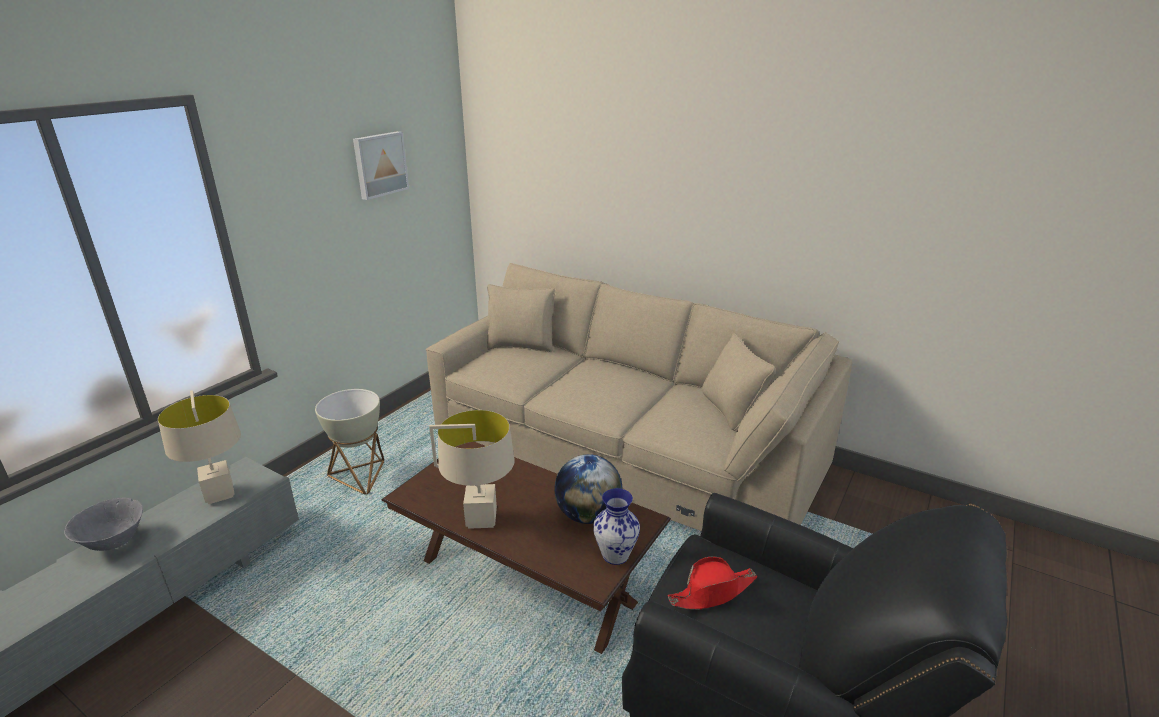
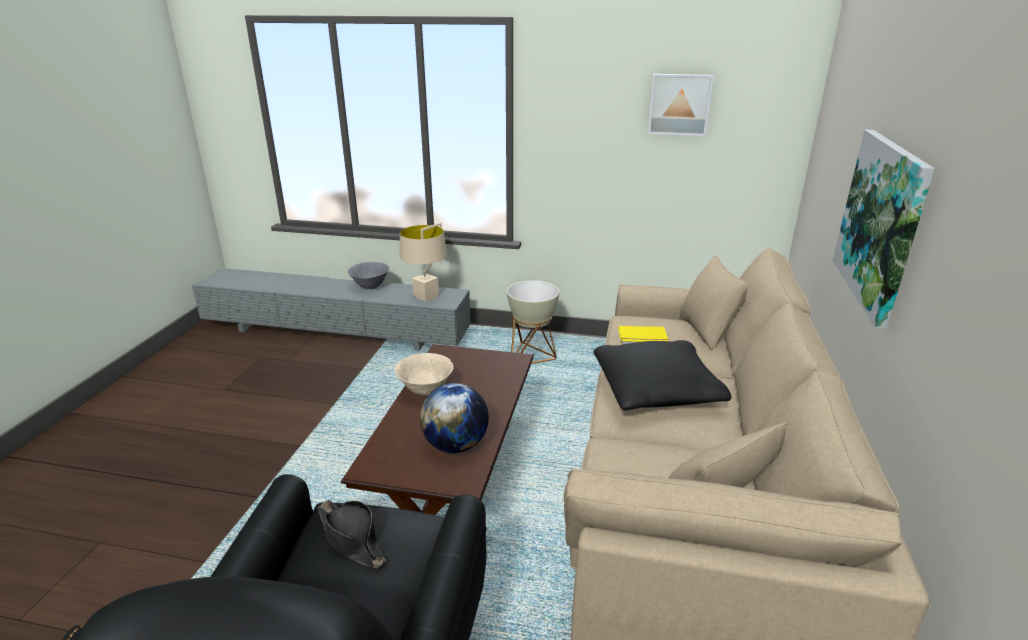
camera: 70 degrees right, 0 degrees up
(481, 519) = (426, 391): beige table lamp -> beige bowl
(513, 371) = (643, 338): none -> yellow book
(591, 389) = (656, 390): none -> black pillow
(614, 555) = (405, 473): vase -> none
(652, 206) = (881, 223): none -> picture
(712, 592) = (351, 539): red hat -> black hat

